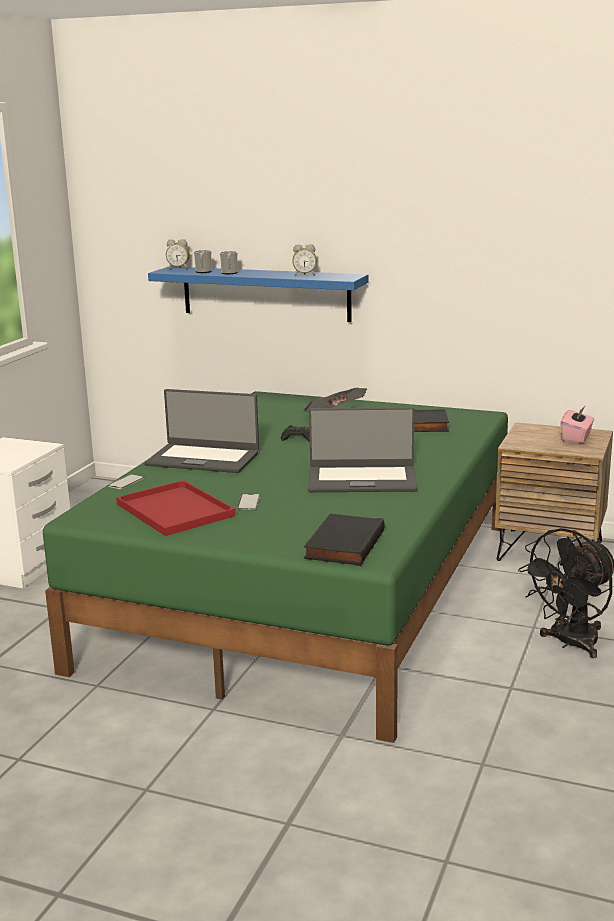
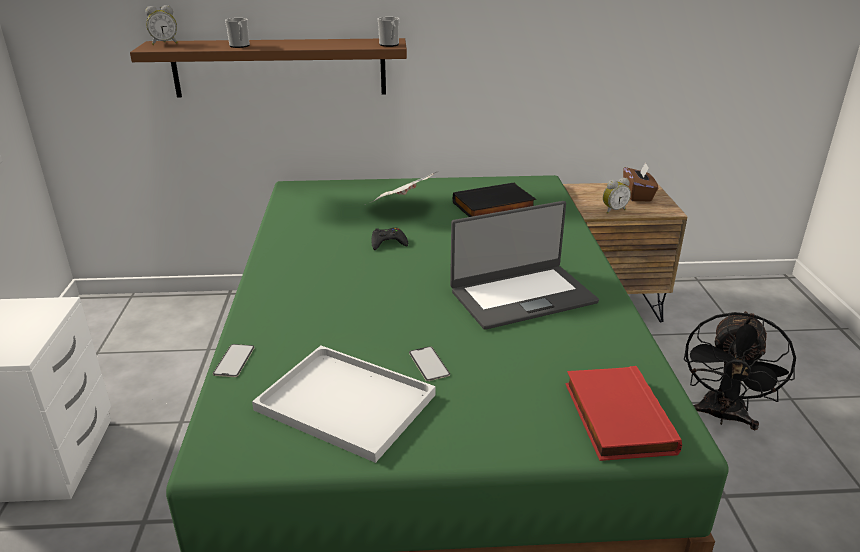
camera: 25 degrees left, 10 degrees up
(177, 510) = (349, 402): red tray -> white tray
(203, 272) = (204, 46): mug -> mug (390, 45)
(203, 459) = (305, 297): laptop -> none
(265, 293) = (279, 68): blue shelf -> brown shelf
(304, 275) = (336, 43): alarm clock -> alarm clock (613, 210)
(343, 544) = (615, 417): black book -> red book
(576, 438) = (638, 195): pink tissue box -> brown tissue box

